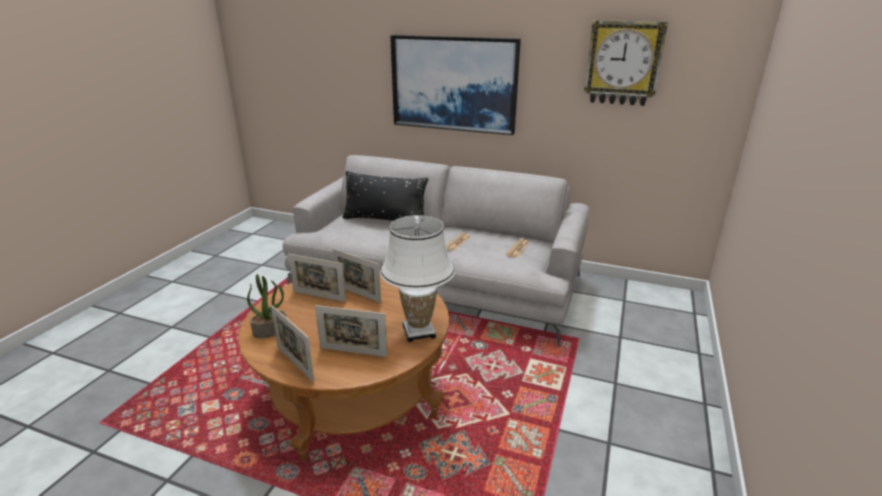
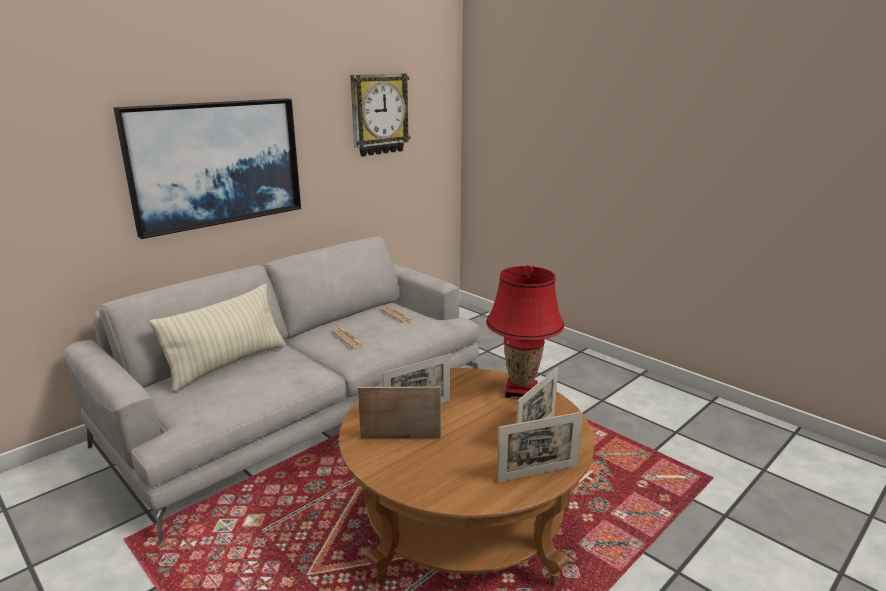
camera: 65 degrees left, 5 degrees down
(271, 330) = (455, 484): potted plant -> none
(319, 296) = (400, 437): picture frame -> picture frame turned 135 degrees counterclockwise
(385, 220) = (228, 365): black pillow -> beige pillow
(419, 332) = (521, 391): white table lamp -> red table lamp

